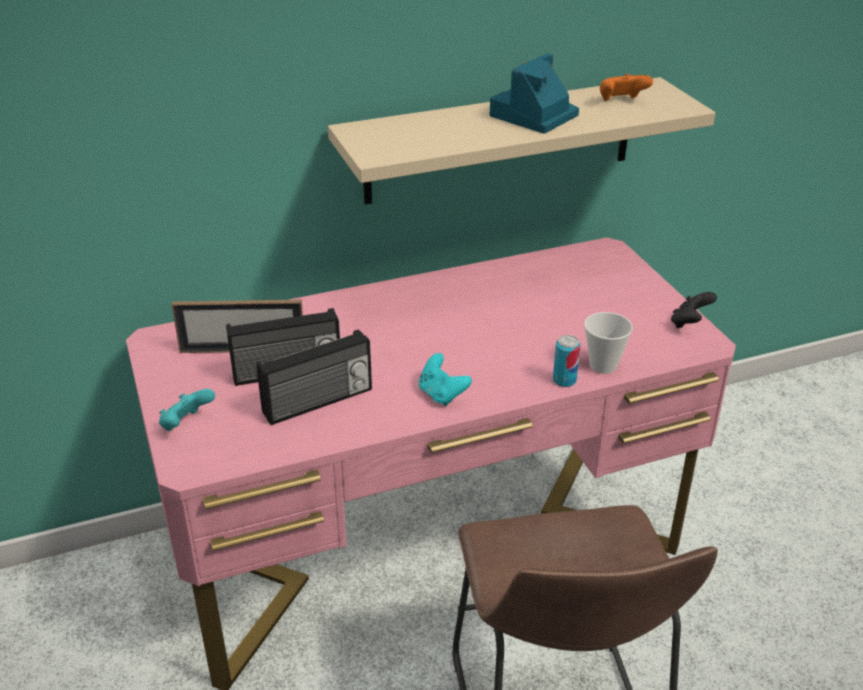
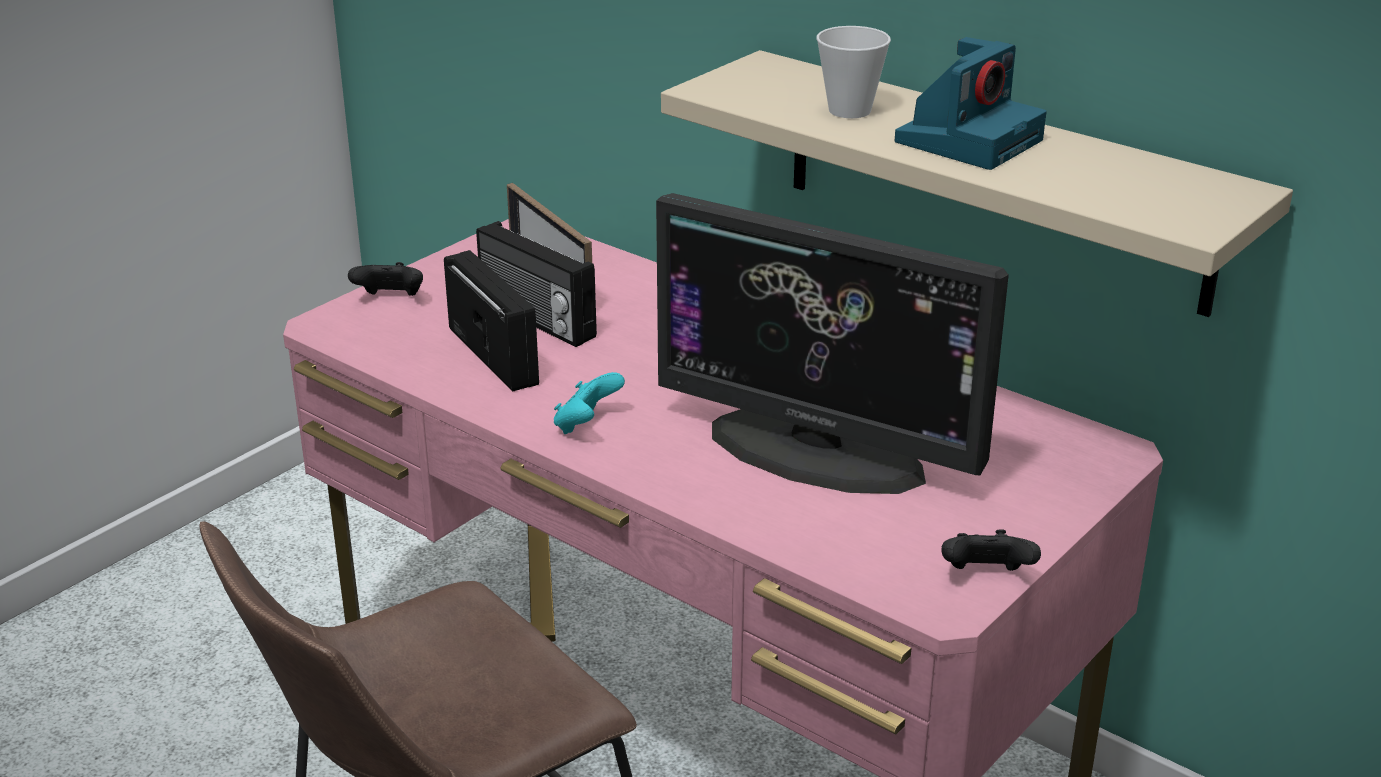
camera: 60 degrees right, 5 degrees down
(186, 424) = (390, 299): turquoise game controller -> black game controller
(318, 402) = (496, 355): radio -> radio turned 150 degrees counterclockwise
(533, 116) = (969, 140): camera -> camera turned 120 degrees clockwise
(538, 327) = (817, 451): none -> monitor
(564, 380) = (708, 504): can -> none
(603, 365) = (779, 526): cup -> cup (849, 110)
(621, 102) = (1125, 181): orange game controller -> none

